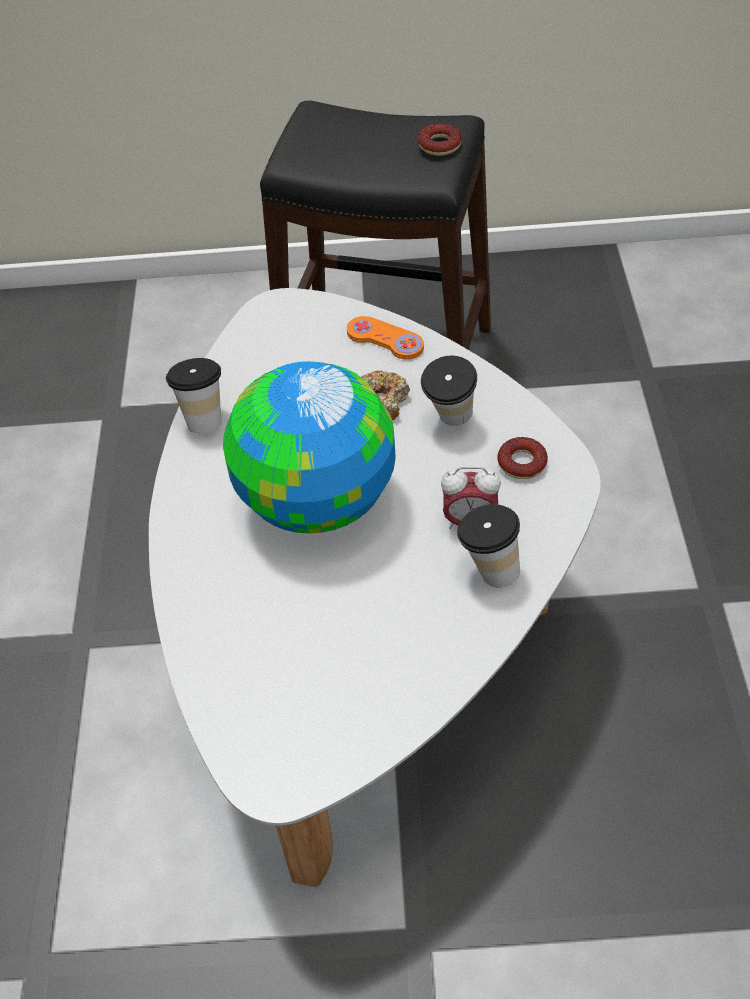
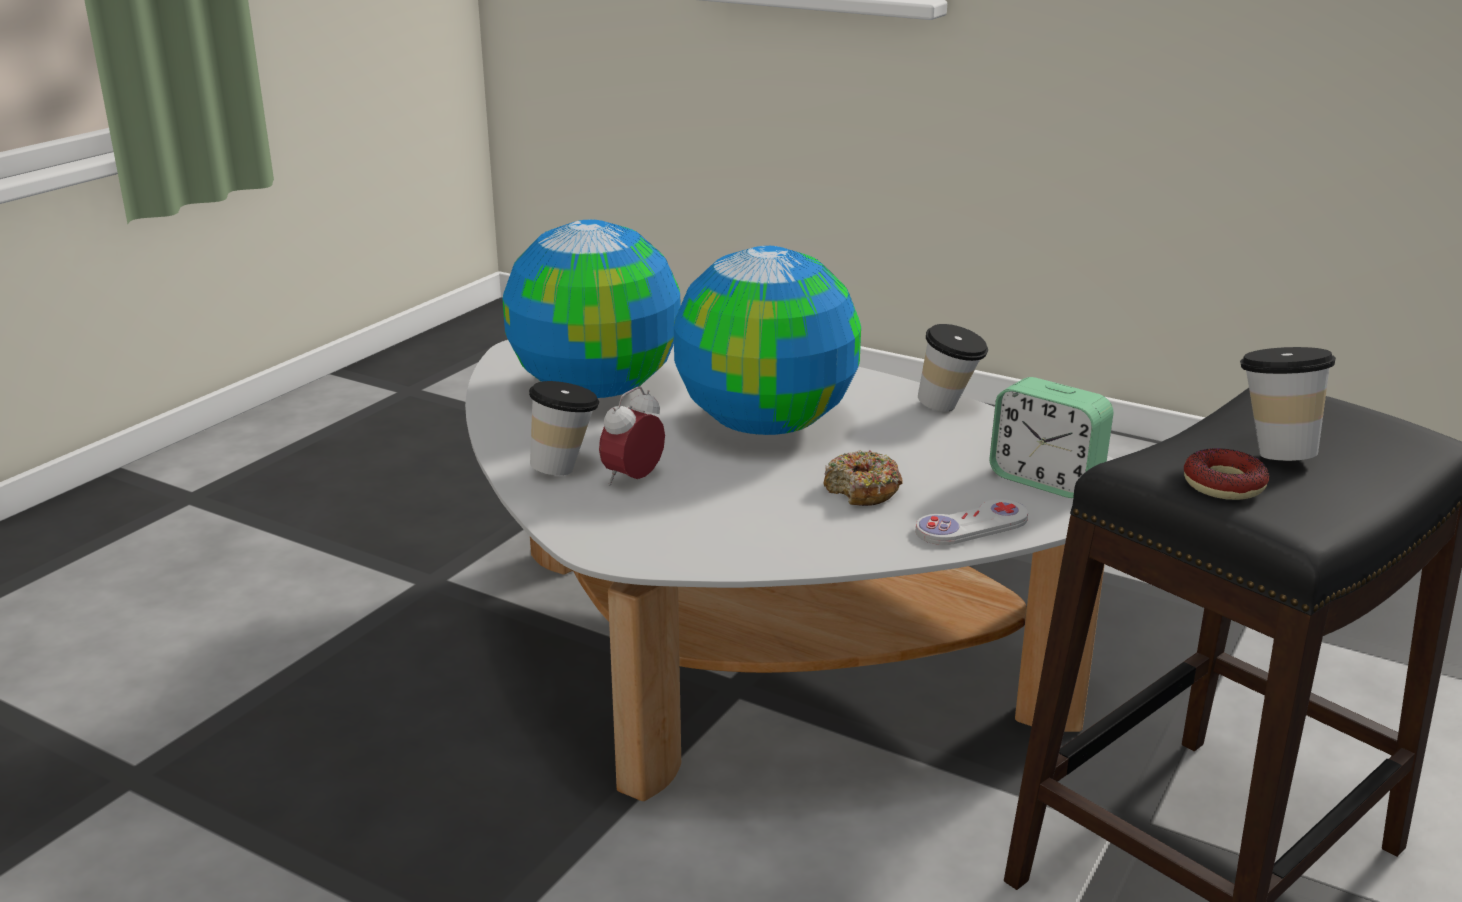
camera: 120 degrees right, 25 degrees down
(293, 333) = (1045, 480): none -> alarm clock
(336, 651) = (594, 390): none -> globe
(385, 339) = (972, 526): orange game controller -> white game controller
(450, 422) = (781, 516): cup -> cup (1272, 452)
(522, 463) = (664, 531): donut -> none

